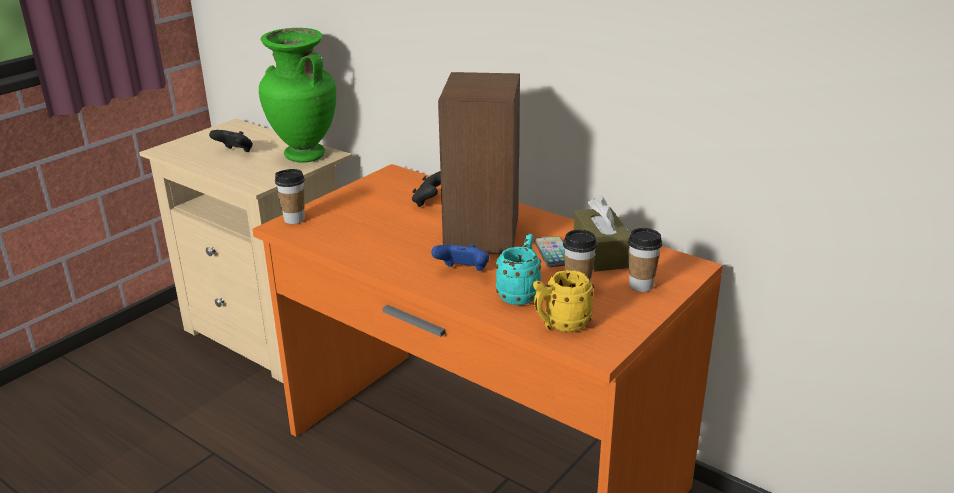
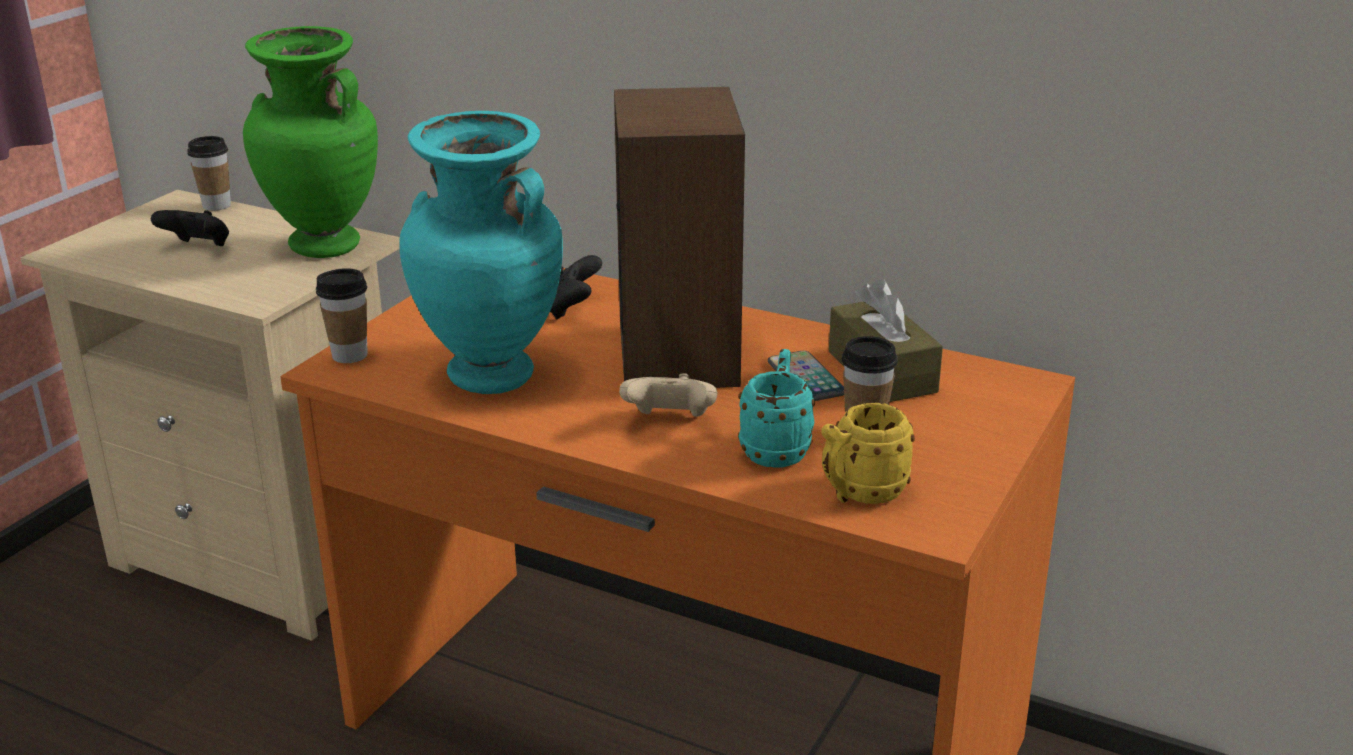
camera: 10 degrees left, 0 degrees up
(368, 238) = (490, 378): none -> turquoise vase
(463, 272) = (670, 422): blue game controller -> beige game controller
(641, 286) = (963, 420): cup -> cup (216, 205)

